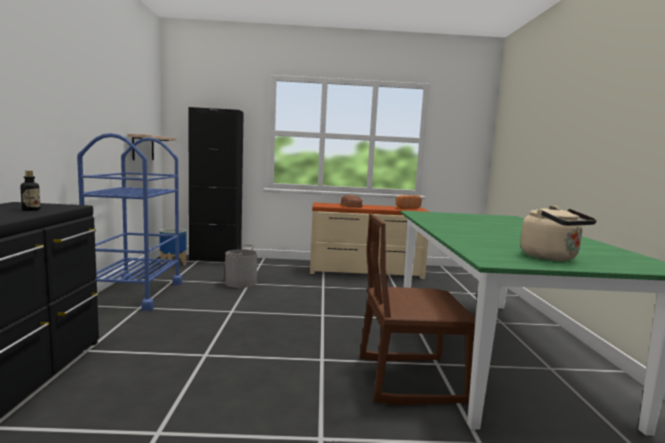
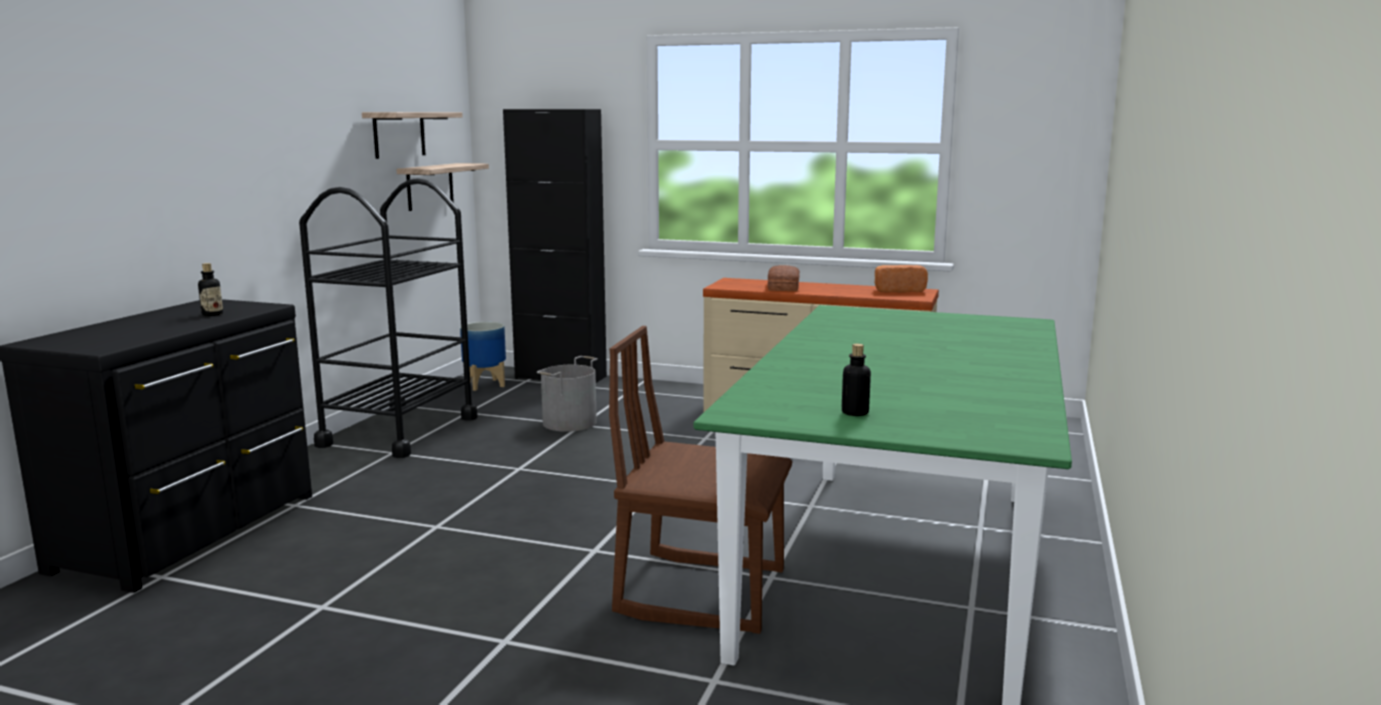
camera: 20 degrees right, 5 degrees up
(129, 113) = (399, 134): none -> shelf
(135, 294) = (399, 431): blue cart -> black cart
(552, 257) = (855, 413): beige kettle -> bottle

